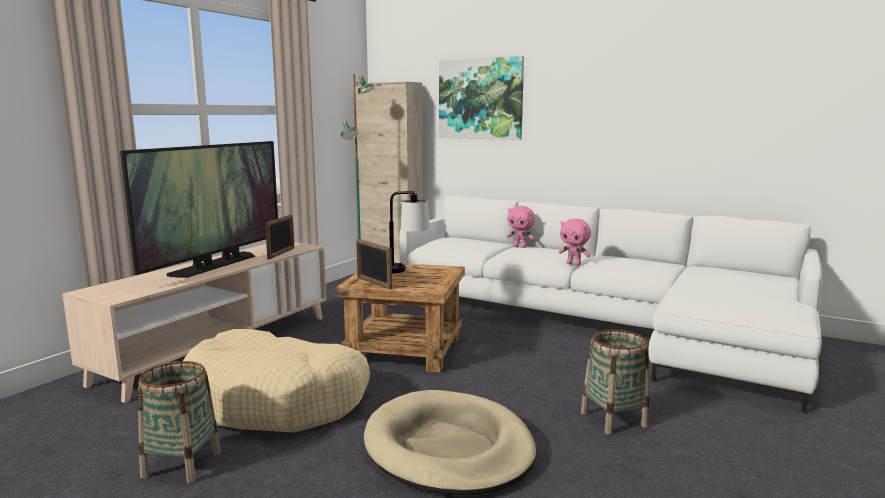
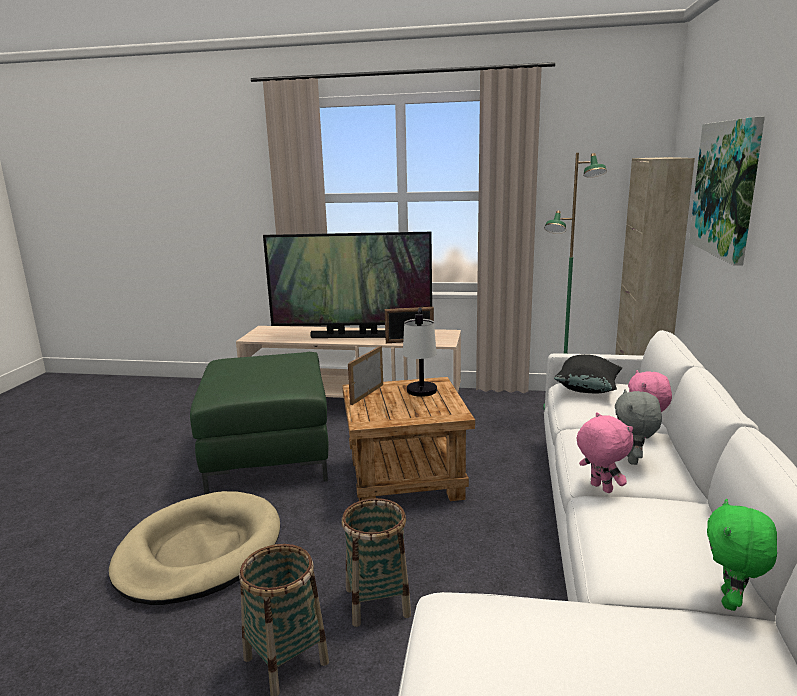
camera: 70 degrees right, 5 degrees up
(182, 464) = (168, 454): basket -> basket (377, 602)
(278, 400) = (268, 454): beige dog bed -> green ottoman
(445, 242) = (587, 389): none -> black pillow
(553, 252) = (633, 460): none -> grey plush toy
(574, 264) = (600, 488): pink plush toy -> pink plush toy turned 135 degrees clockwise
(678, 266) = (731, 601): none -> green plush toy

